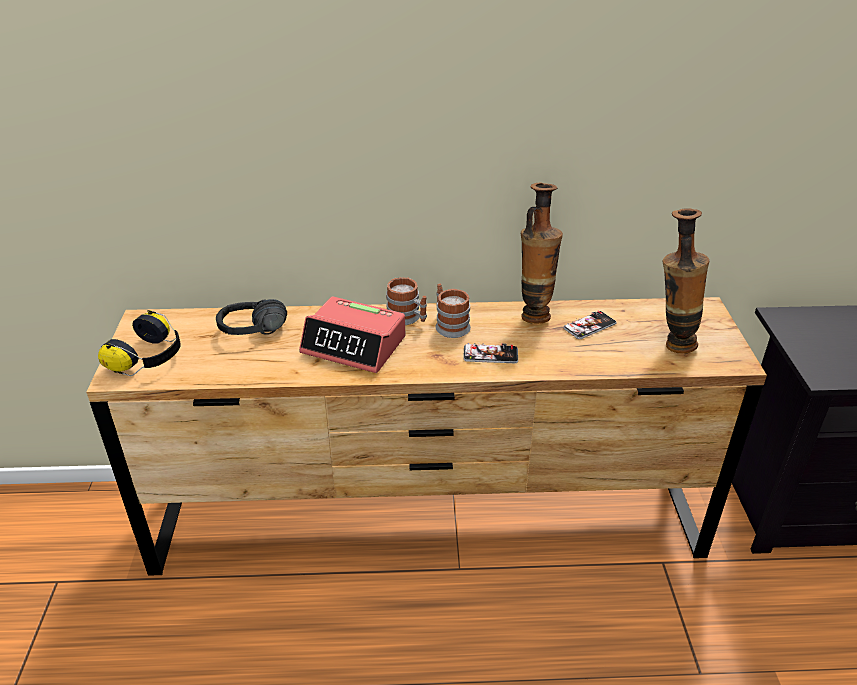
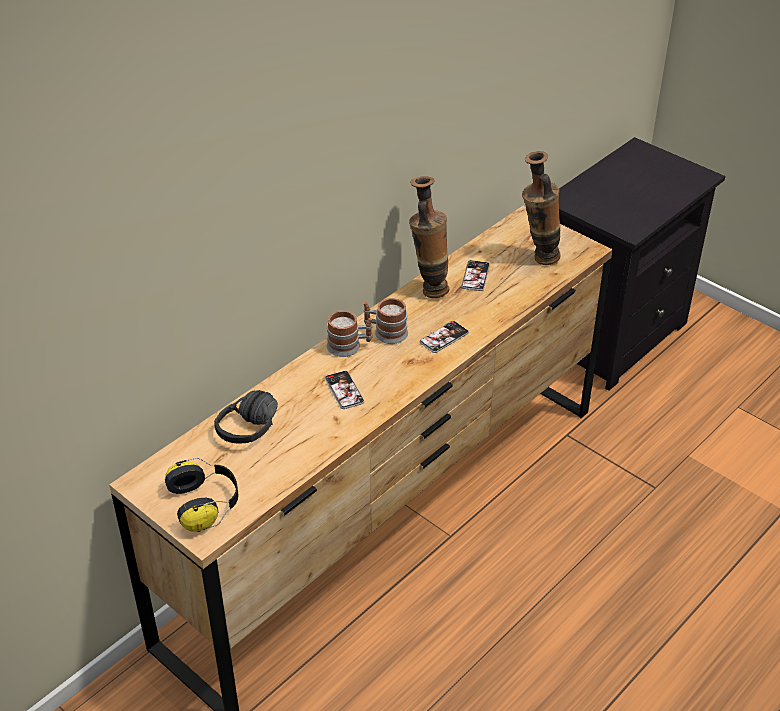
camera: 45 degrees left, 5 degrees up
(354, 345) = (344, 390): alarm clock -> phone

